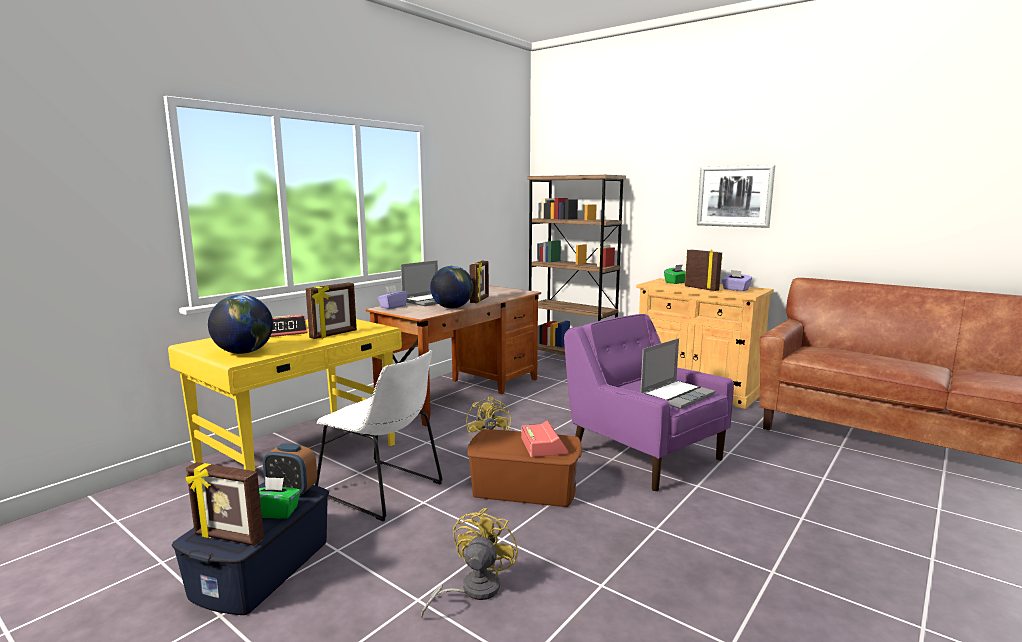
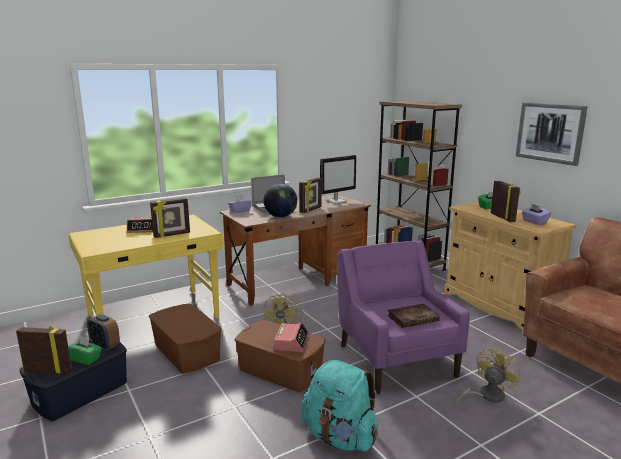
camera: 20 degrees right, 5 degrees up
(228, 538) = (48, 371): picture frame -> picture frame turned 150 degrees clockwise
(244, 352) = (103, 245): globe -> none
(383, 490) = (186, 352): white chair -> brown storage box
(472, 590) = (187, 439): yellow fan -> yellow fan (486, 396)
(498, 291) = (336, 201): none -> monitor
(656, 543) = (340, 437): none -> turquoise backpack
(676, 395) = (413, 318): laptop -> book

